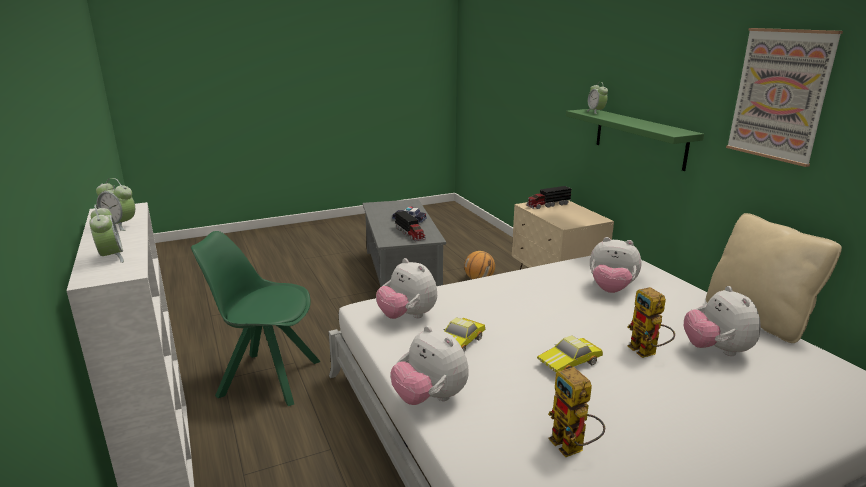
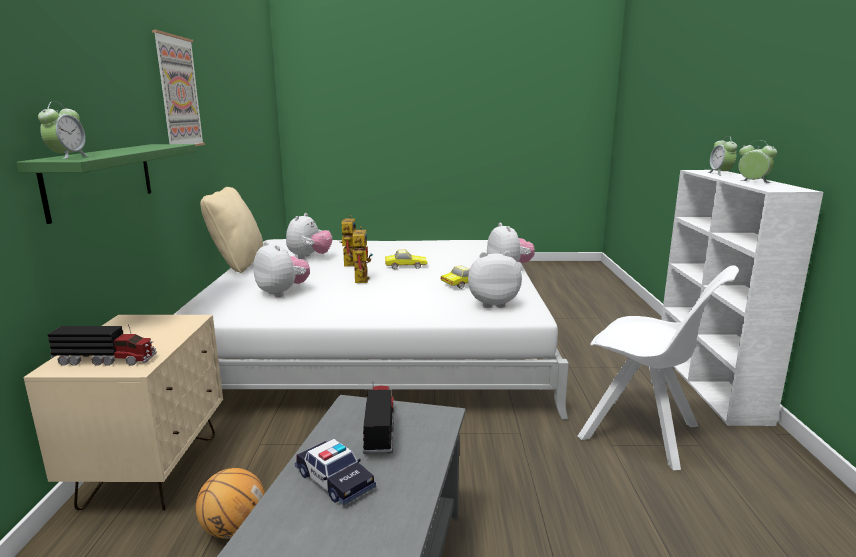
camera: 155 degrees left, 5 degrees down
(267, 378) = (643, 433): green chair -> white chair
(407, 316) = (492, 303): plush toy -> plush toy turned 75 degrees counterclockwise
(573, 448) = (452, 251): toy robot -> toy robot (360, 278)

